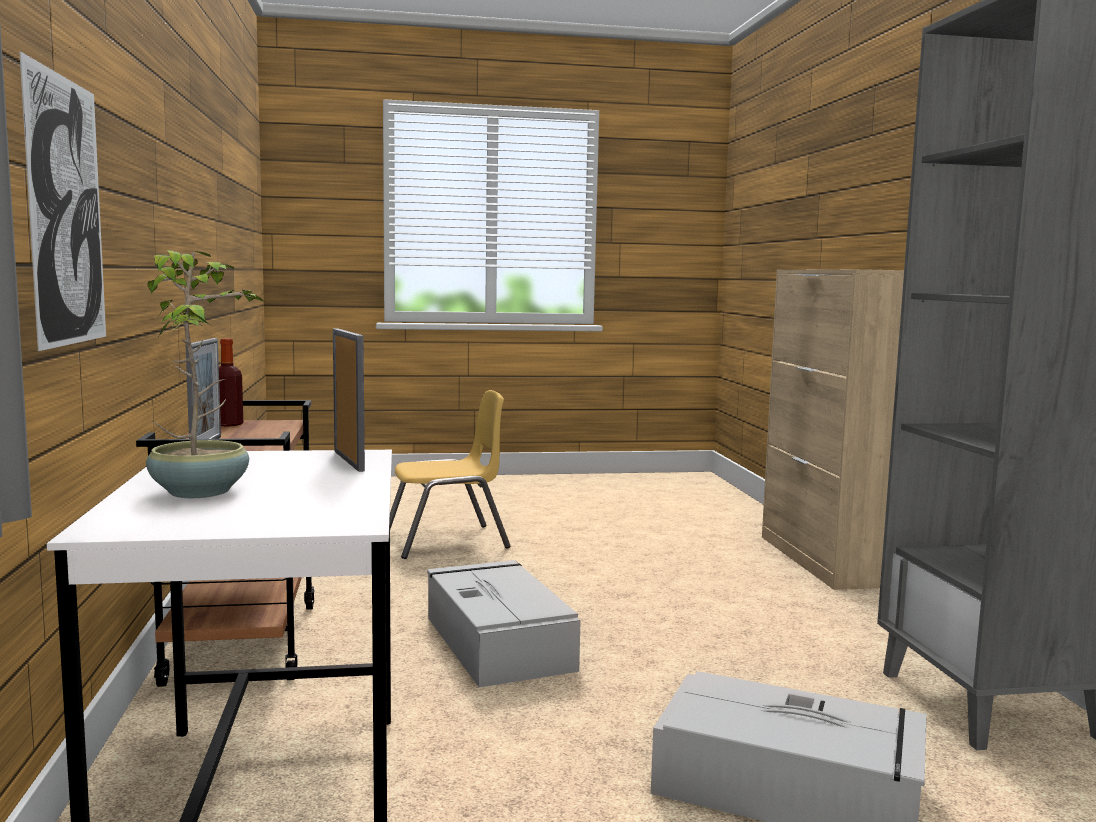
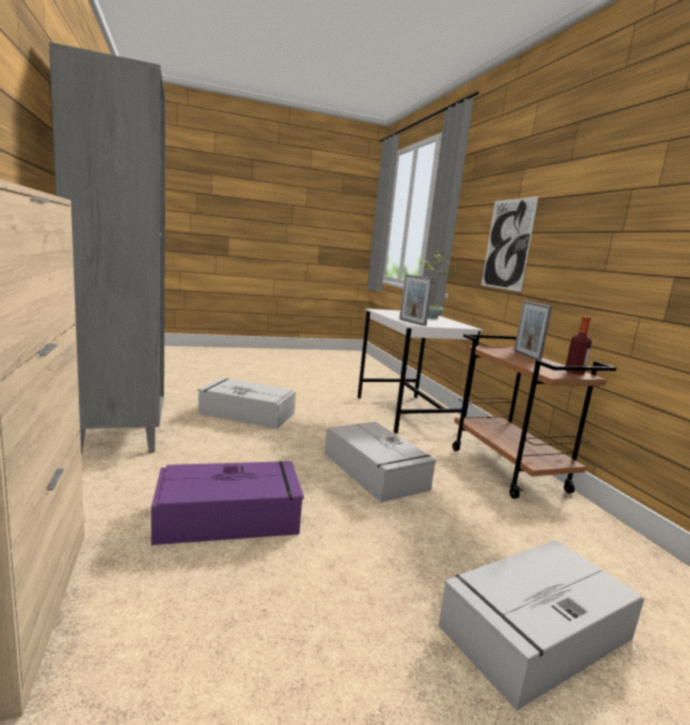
camera: 170 degrees right, 5 degrees up
(447, 541) = (533, 633): yellow chair -> grey storage box
(702, 599) = (230, 516): none -> purple storage box

